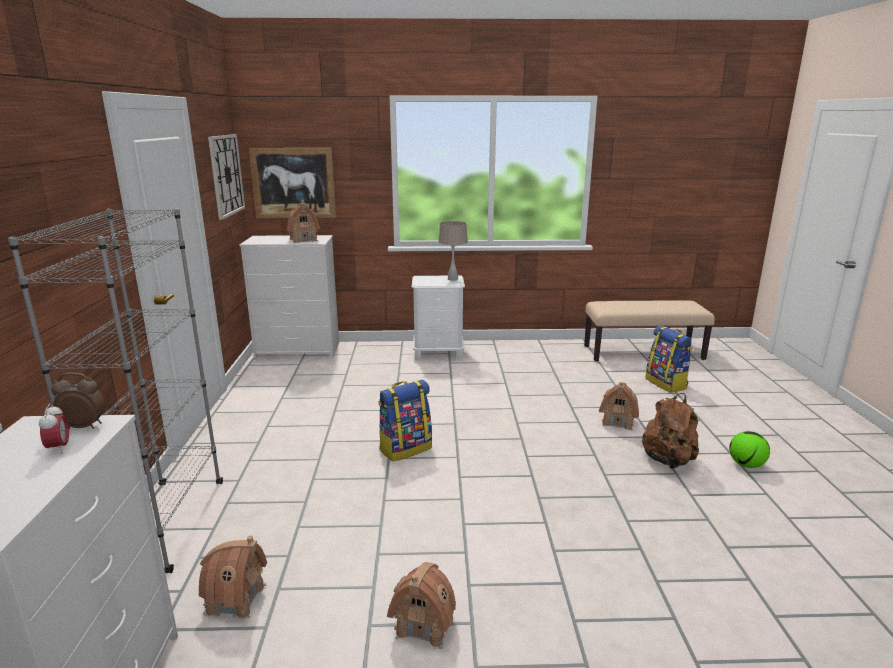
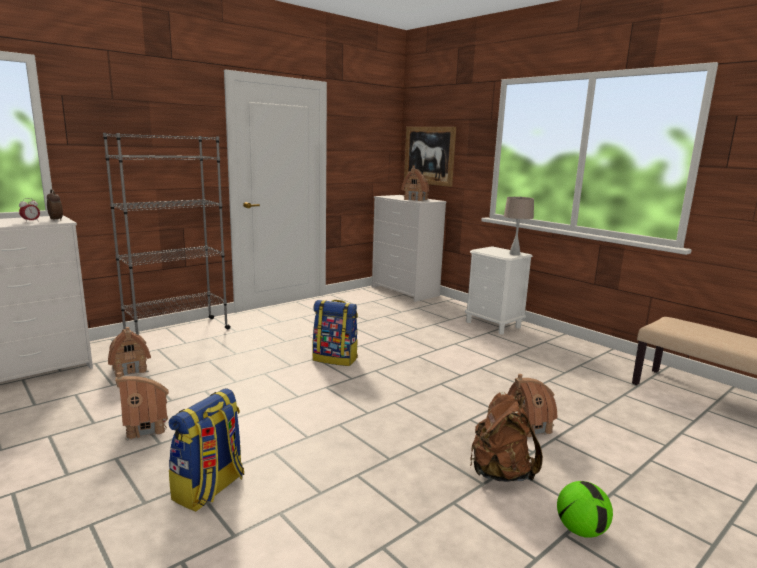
camera: 50 degrees right, 5 degrees down
(226, 175) = (374, 143): wall clock -> none
(666, 384) = (674, 434): backpack -> backpack (209, 489)

